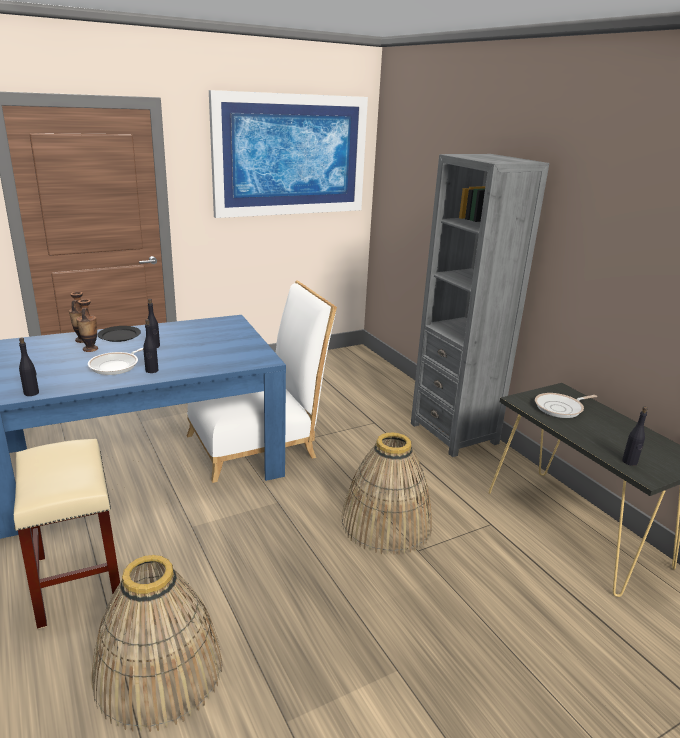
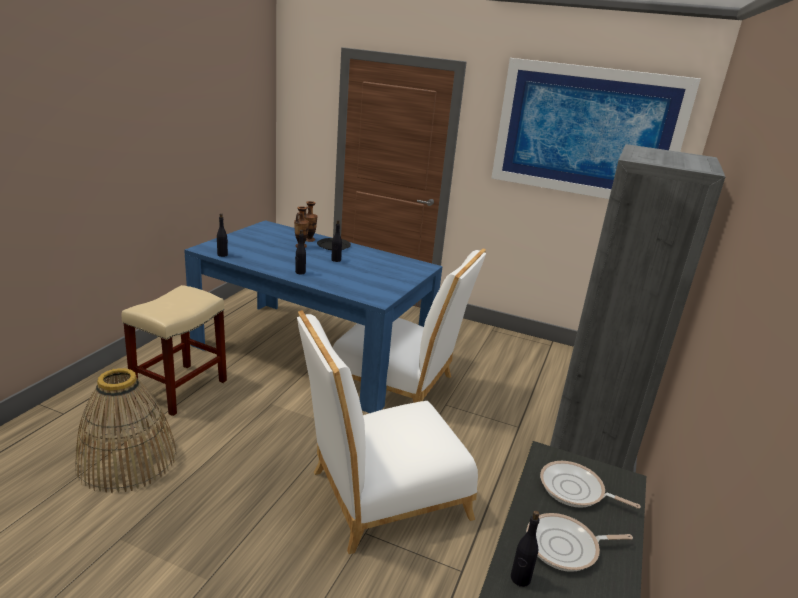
camera: 50 degrees right, 0 degrees up
(117, 365) = (290, 261): frying pan -> frying pan (566, 547)
(386, 523) = (380, 497): basket -> white chair

